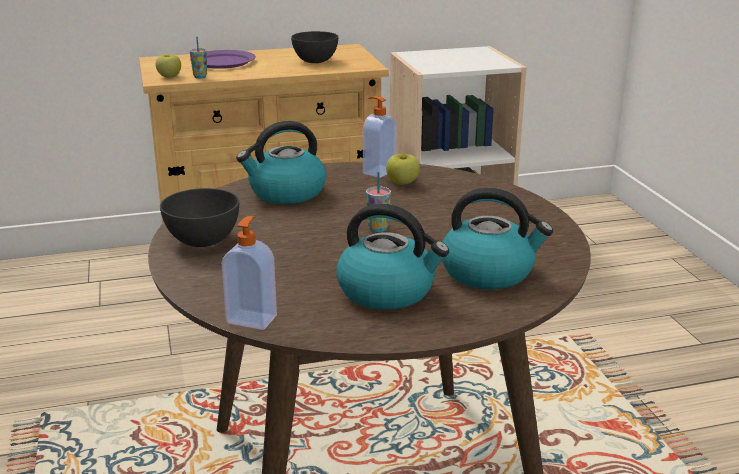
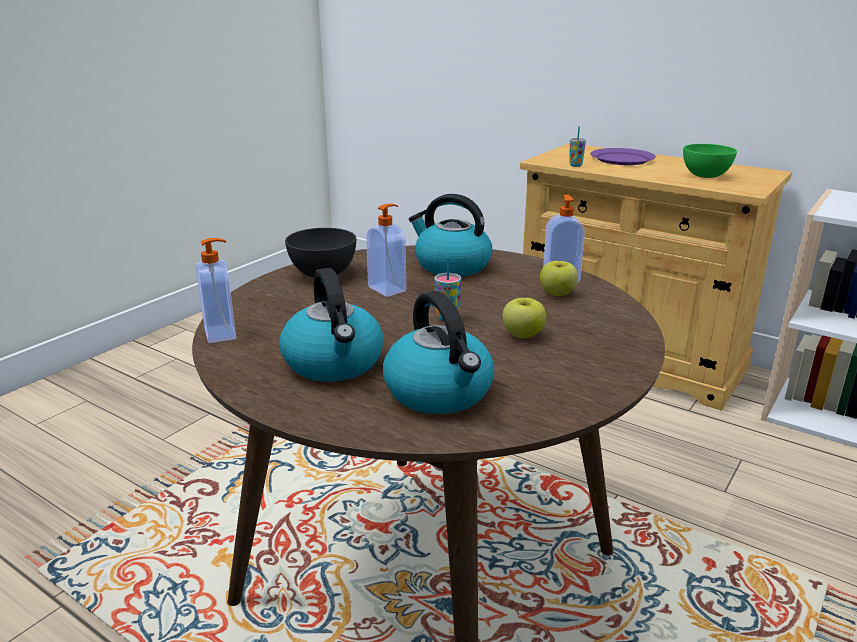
camera: 50 degrees right, 0 degrees up
(169, 76) = (554, 160): apple -> apple (522, 335)
(287, 229) = (388, 289): none -> soap dispenser
(315, 61) = (705, 175): grey bowl -> green bowl

